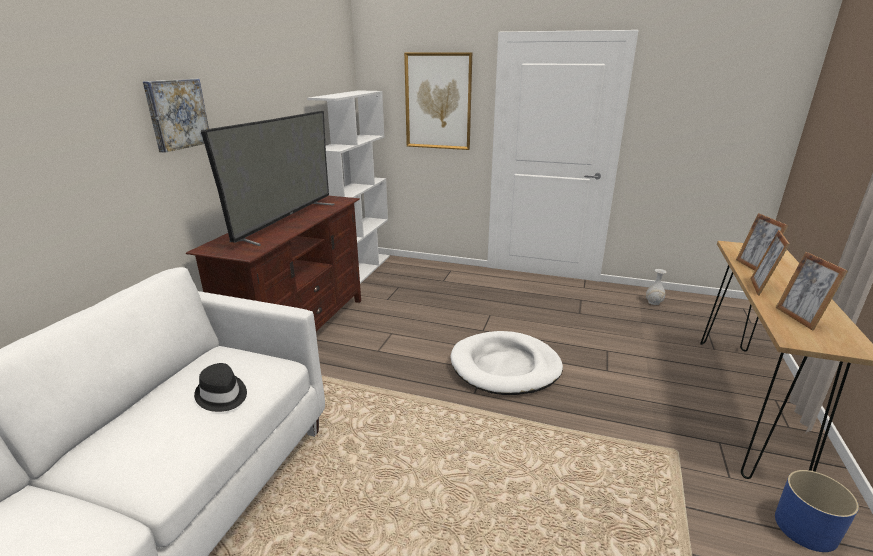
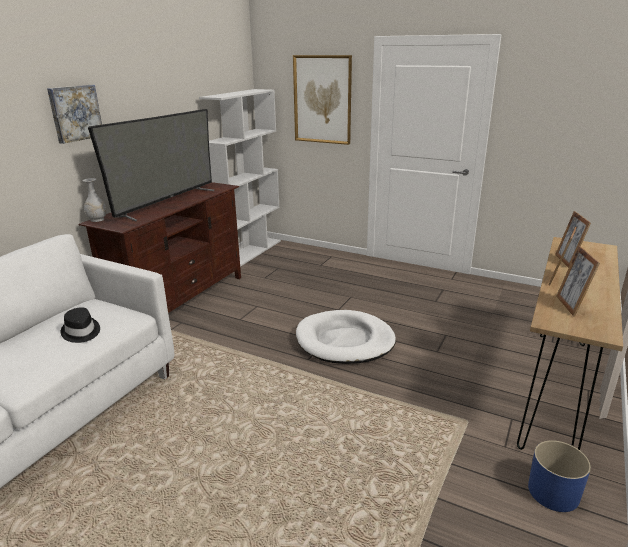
camera: 10 degrees right, 0 degrees up
(653, 302) = (514, 296): white vase -> white vase (97, 220)

